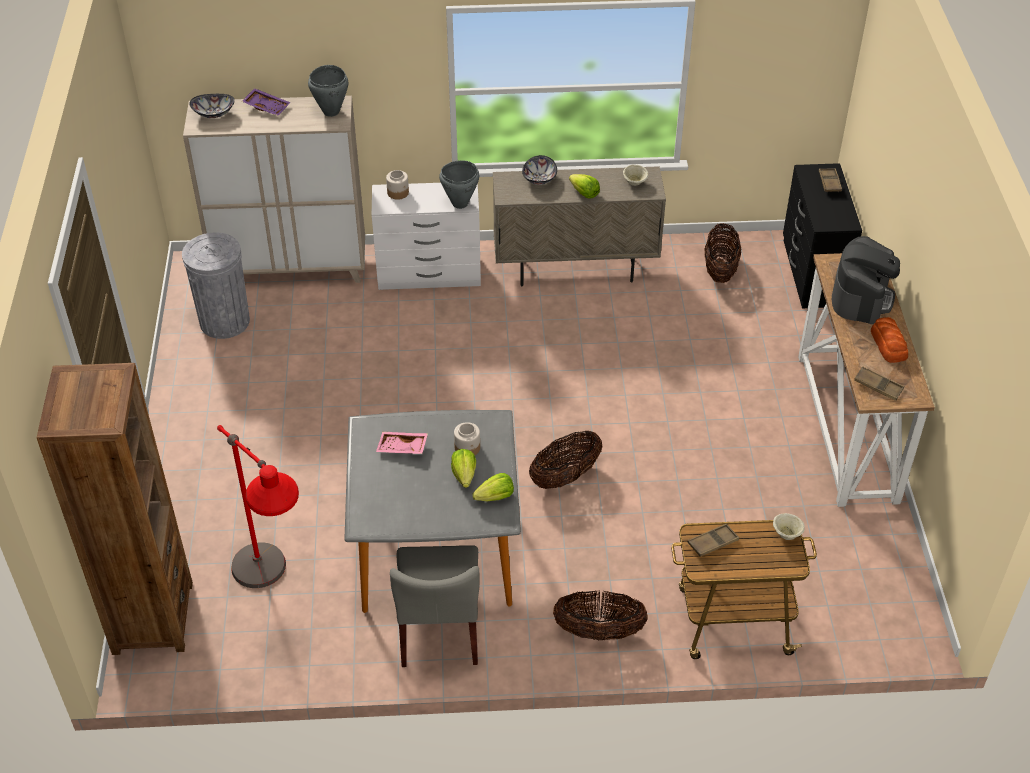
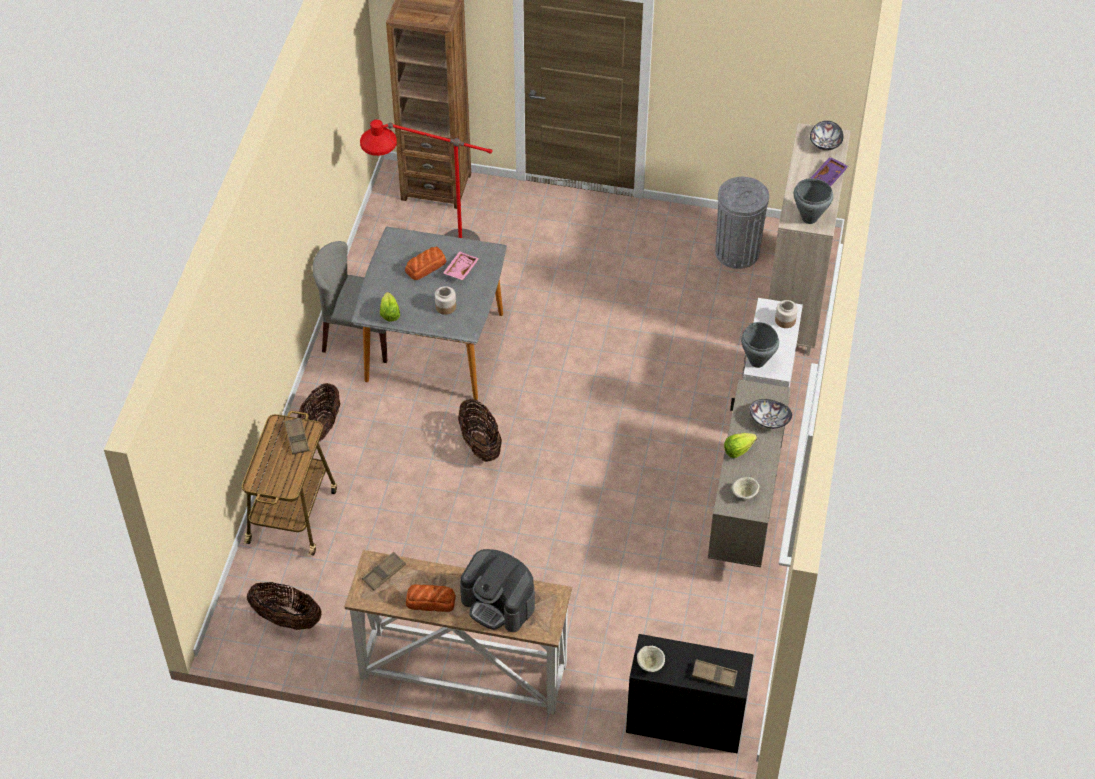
camera: 105 degrees right, 5 degrees up
(407, 481) = (426, 266): none -> bread
(464, 475) = (418, 300): lettuce -> none
(720, 270) = (711, 637): basket -> basket (286, 619)
(786, 534) = (284, 486): beige bowl -> beige bowl (650, 664)

